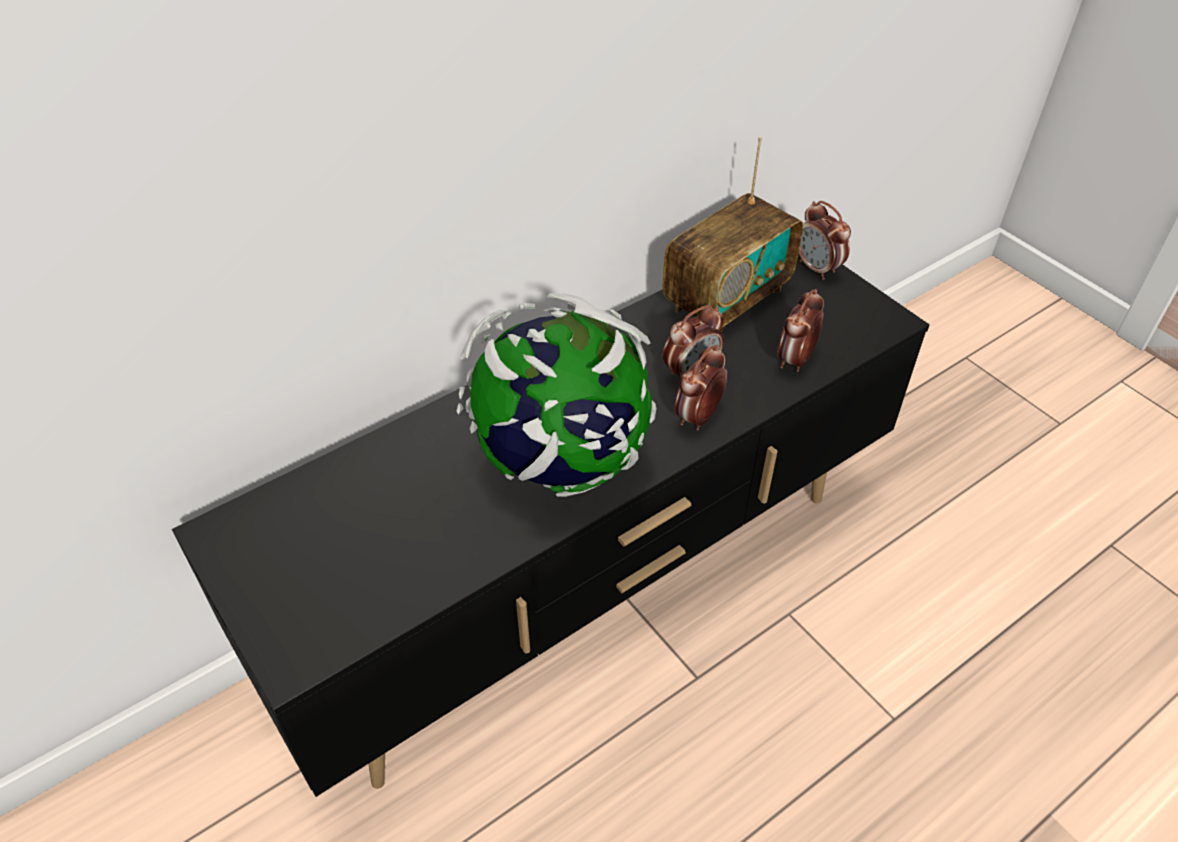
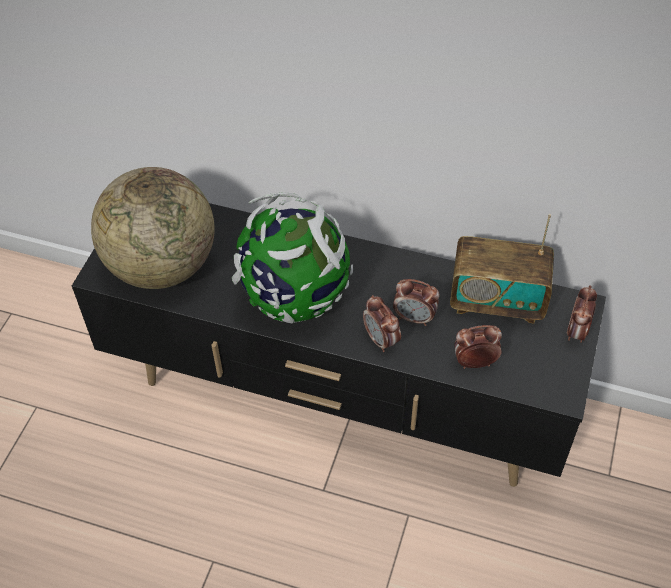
camera: 55 degrees right, 5 degrees up
(361, 572) = (162, 266): none -> globe
(698, 417) = (381, 340): alarm clock -> alarm clock turned 120 degrees counterclockwise

